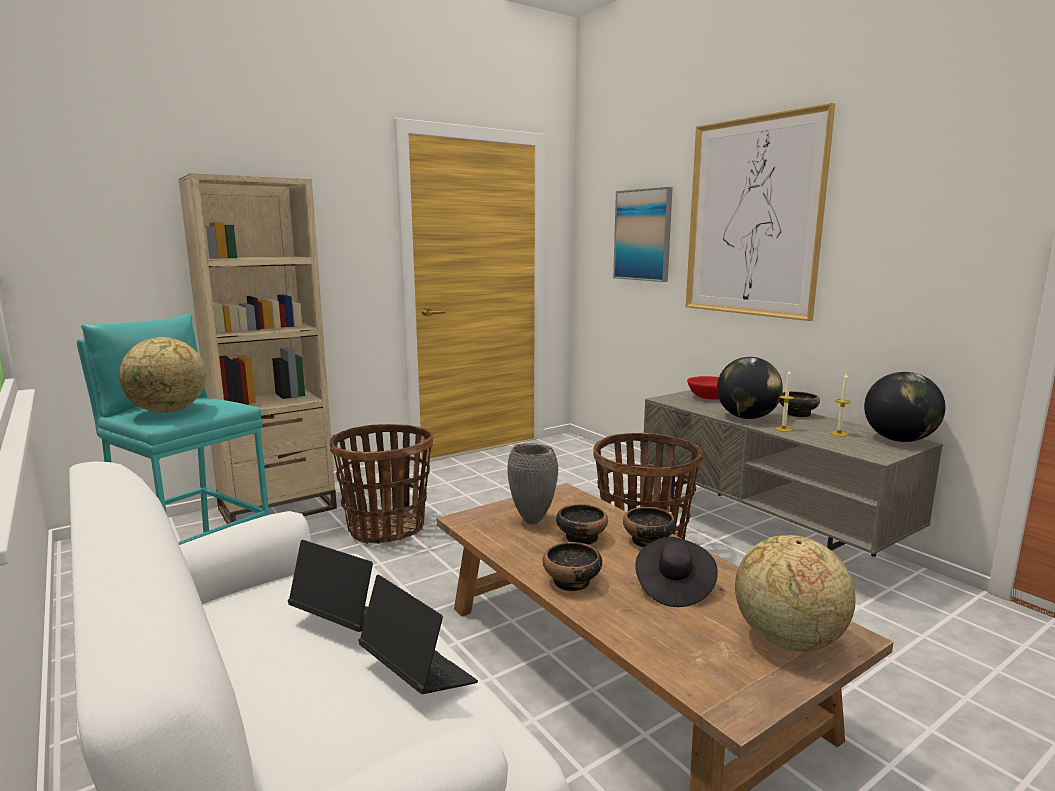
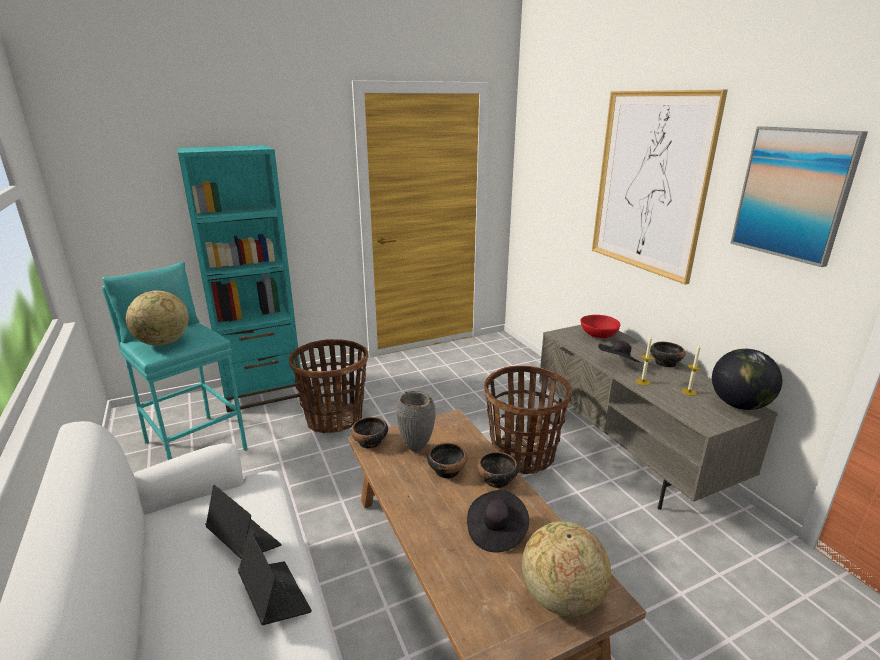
camera: 10 degrees right, 10 degrees up
(277, 509) = (263, 392): beige bookcase -> turquoise bookcase
(572, 582) = (422, 516): bowl -> bowl (370, 442)
(643, 235) = (564, 180): picture -> picture (793, 194)
(746, 417) = (618, 364): globe -> black hat

